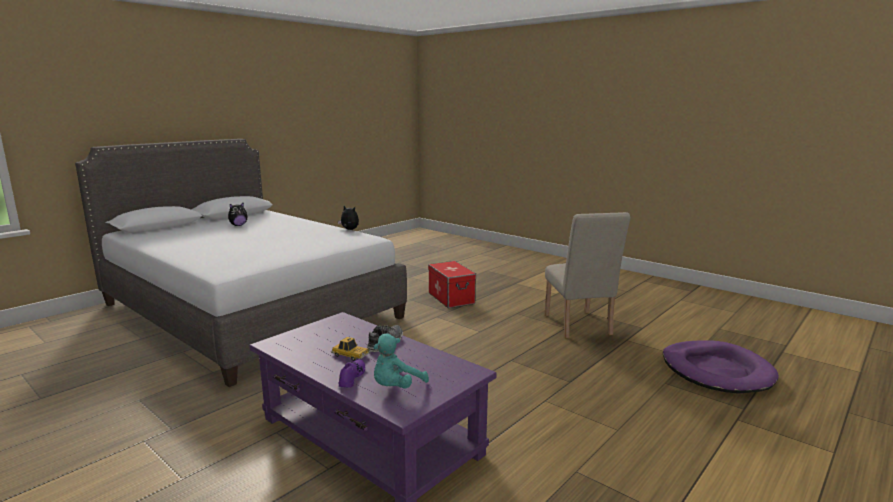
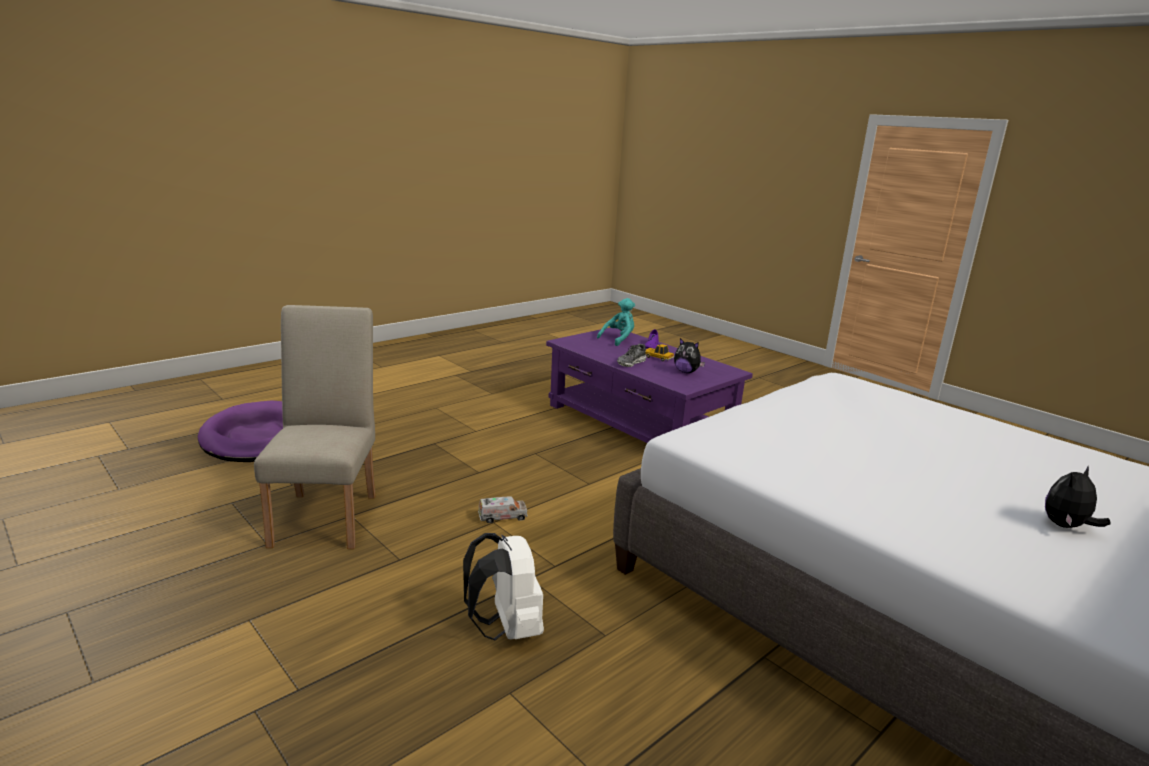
camera: 175 degrees left, 5 degrees up
(349, 230) = (756, 478): plush toy -> plush toy (686, 372)
(451, 298) = (506, 629): storage box -> white backpack
(476, 334) = (502, 517): none -> toy truck

